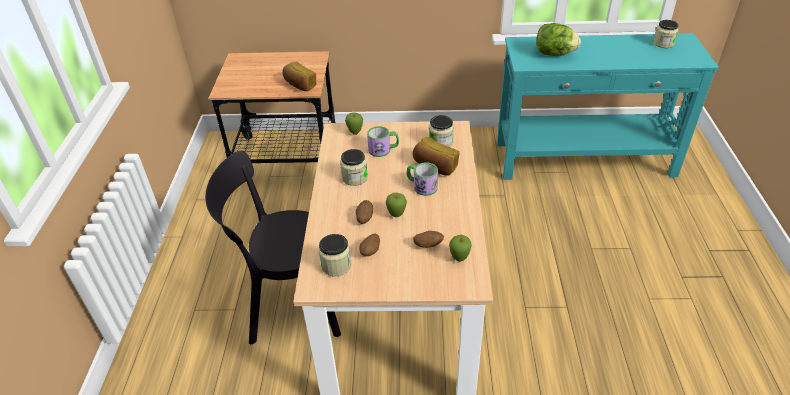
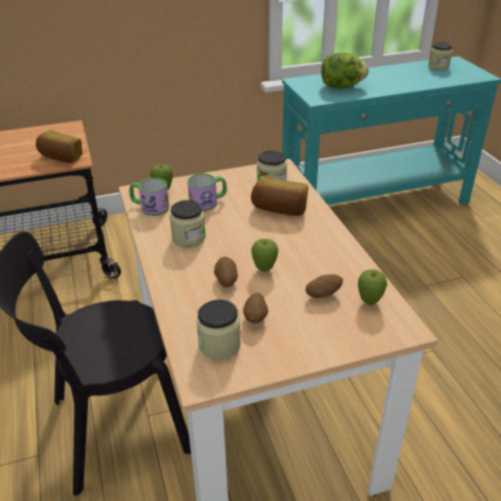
camera: 20 degrees left, 5 degrees down
(421, 186) = (276, 232): mug -> mug (150, 207)

